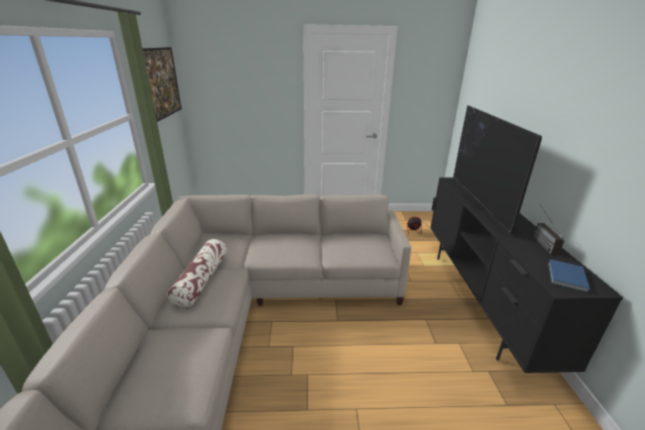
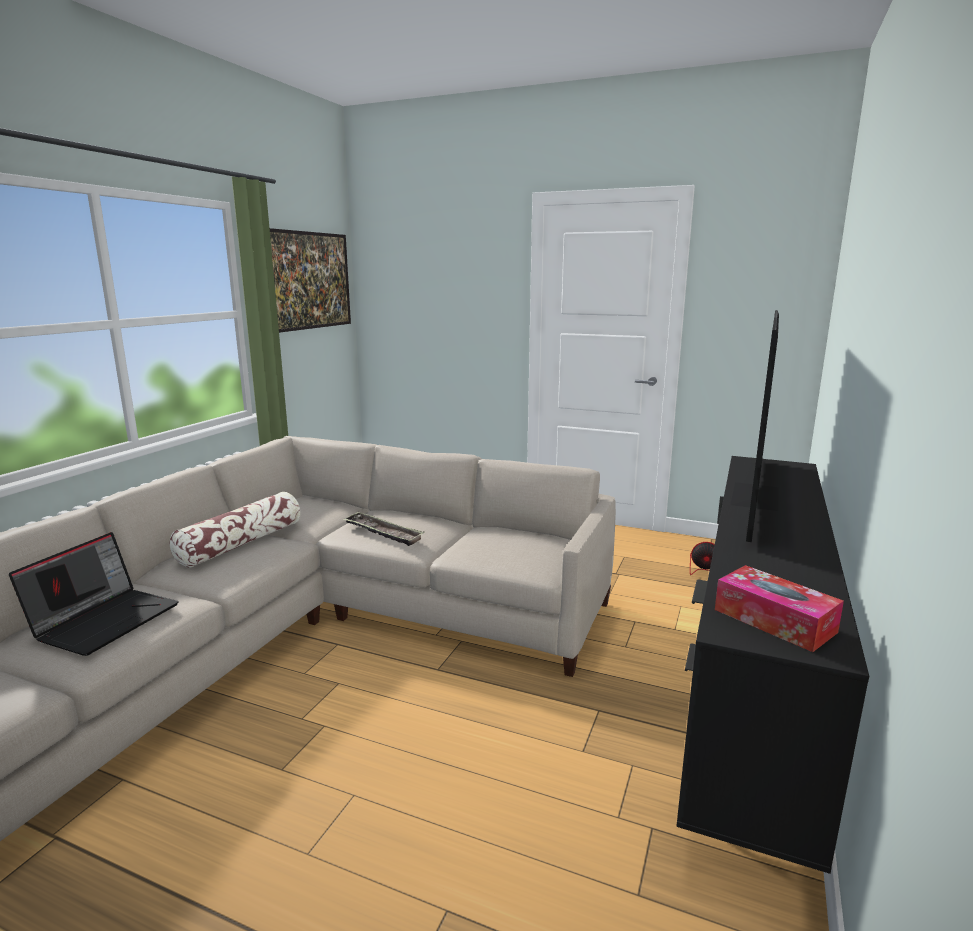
camera: 25 degrees right, 10 degrees down
(172, 365) = (106, 620): none -> laptop
(282, 252) = (382, 533): none -> tray
(539, 240) = (806, 564): radio -> none
(566, 277) = (774, 620): blue book -> tissue box

